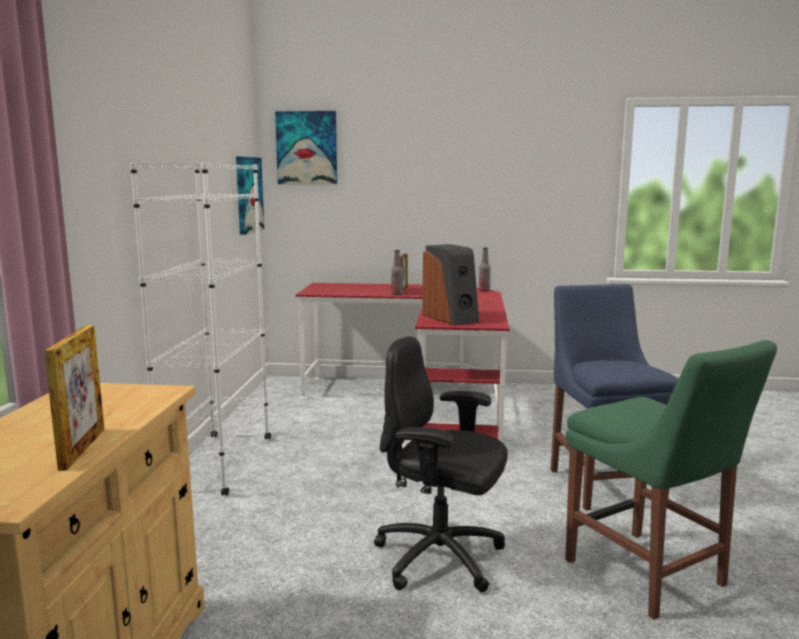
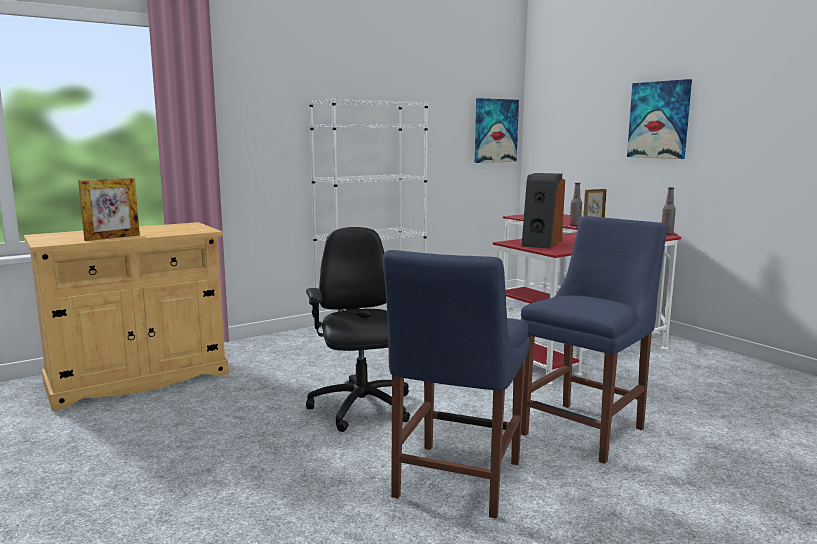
camera: 50 degrees right, 0 degrees up
(307, 148) = (555, 89): picture -> picture (659, 120)
(649, 576) = (454, 482): green chair -> blue chair

